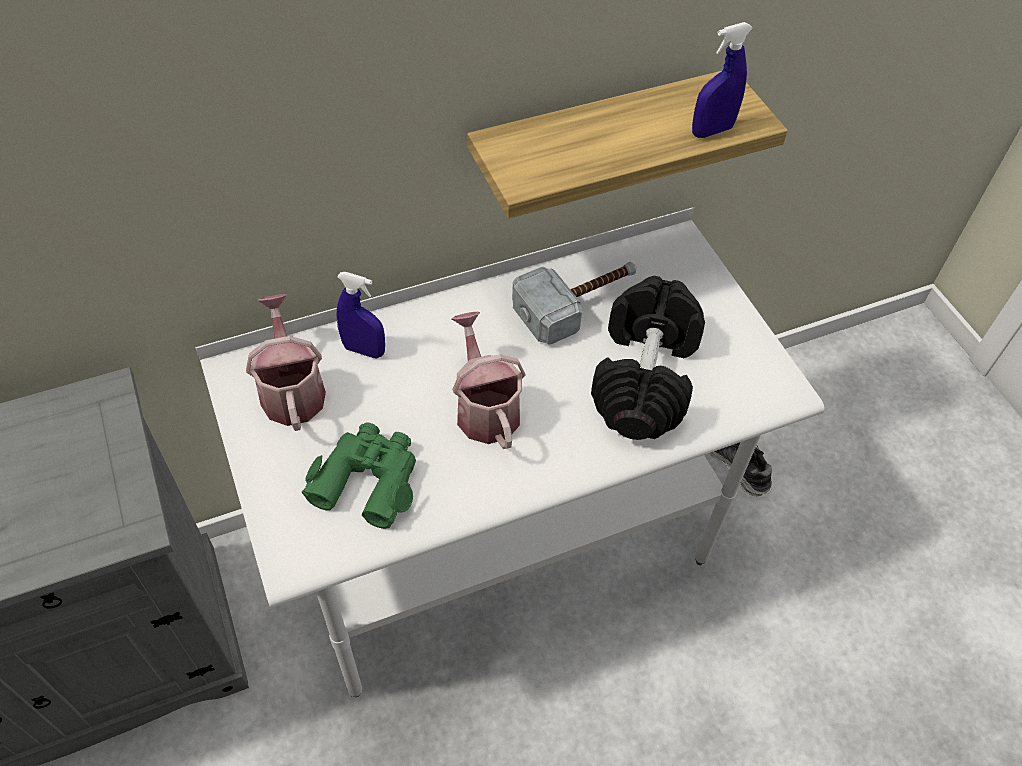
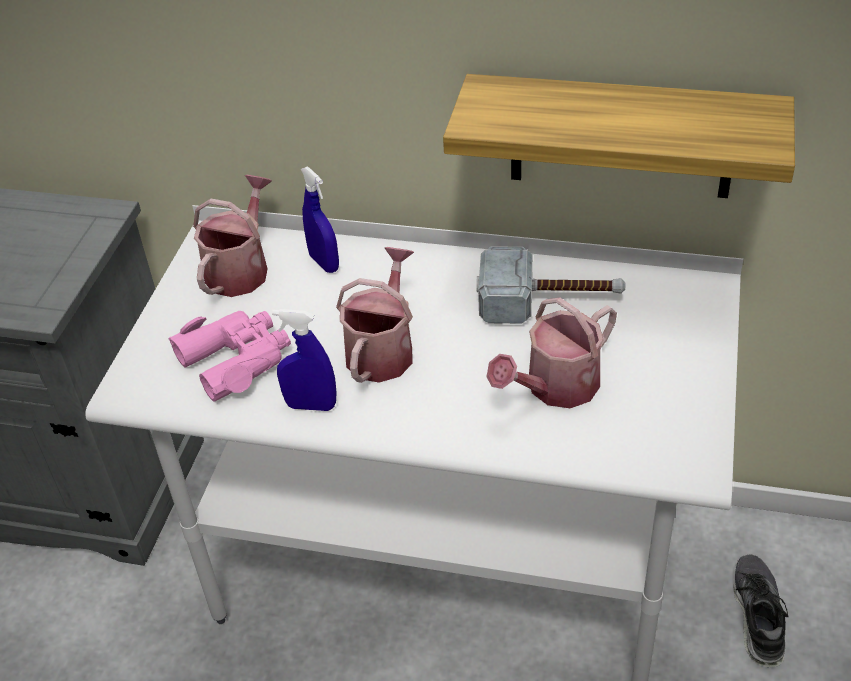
camera: 40 degrees right, 10 degrees down
(368, 479) = (236, 360): green binoculars -> pink binoculars
(643, 376) = (555, 388): black dumbbell -> watering can
(712, 131) = (706, 141): blue spray bottle -> blue spray bottle (311, 405)

